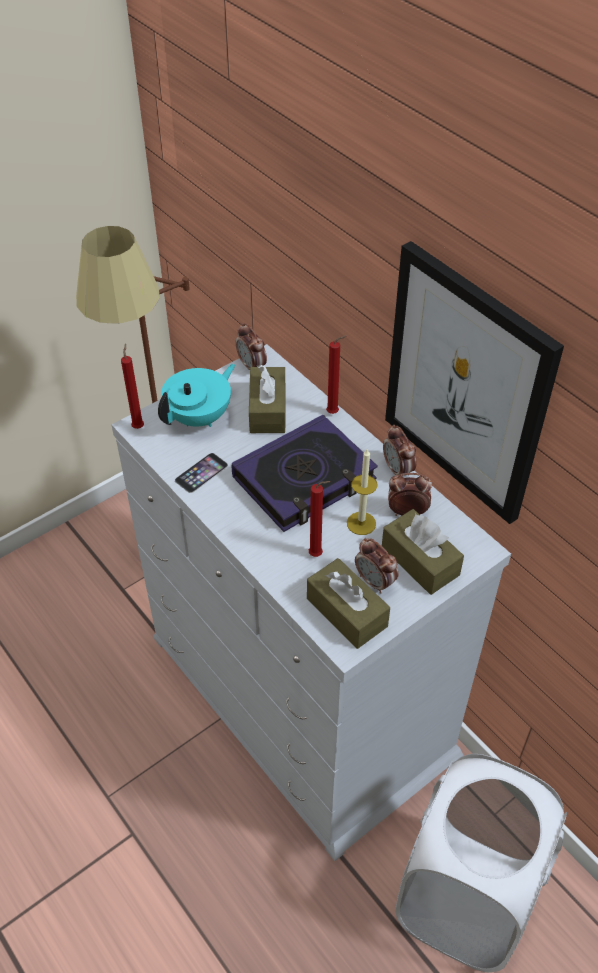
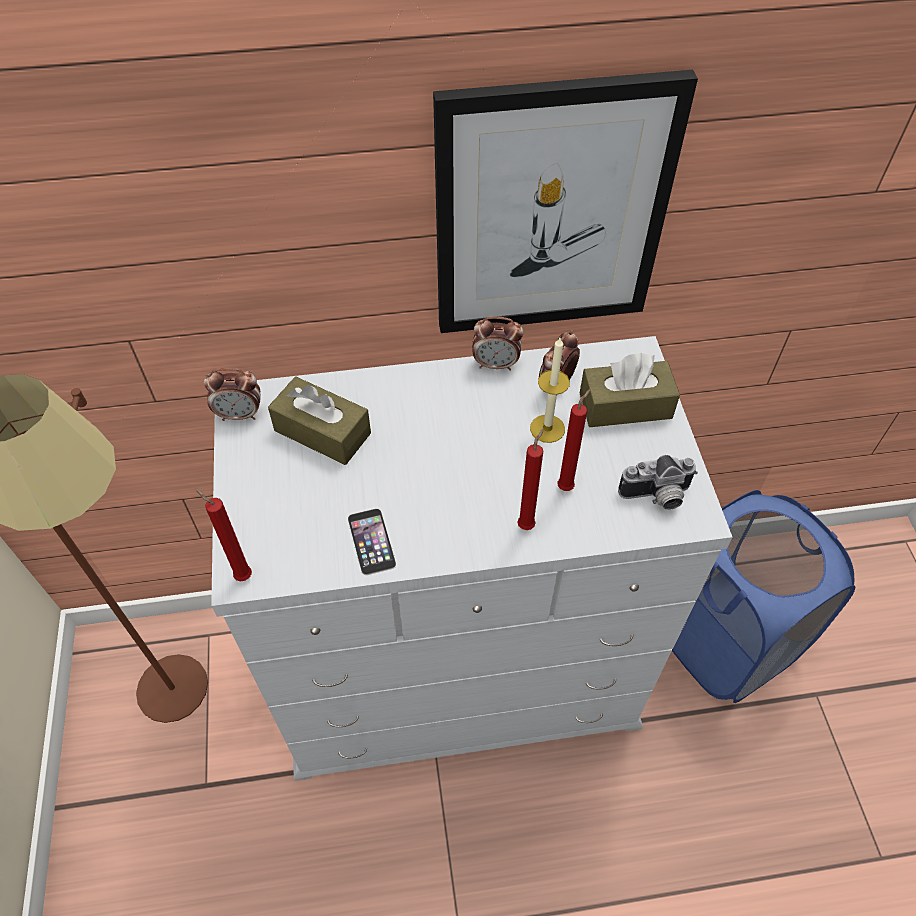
camera: 60 degrees left, 5 degrees up
(200, 417) = (279, 502): turquoise teapot -> none
(304, 479) = (453, 447): book -> none
(334, 413) = (376, 376): red candle -> red candle (527, 524)
(346, 612) = (657, 497): brown tissue box -> camera
(375, 582) = (631, 454): alarm clock -> none
(465, 899) = (723, 640): white laundry basket -> blue laundry basket

